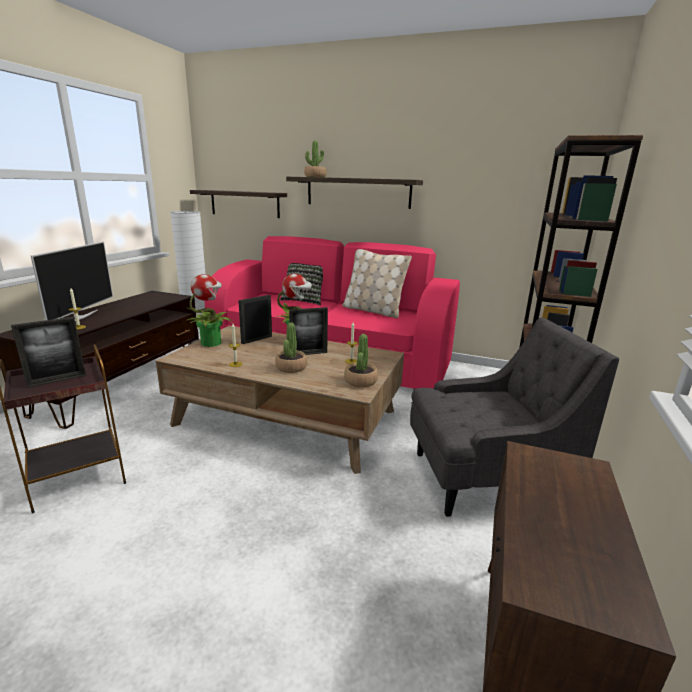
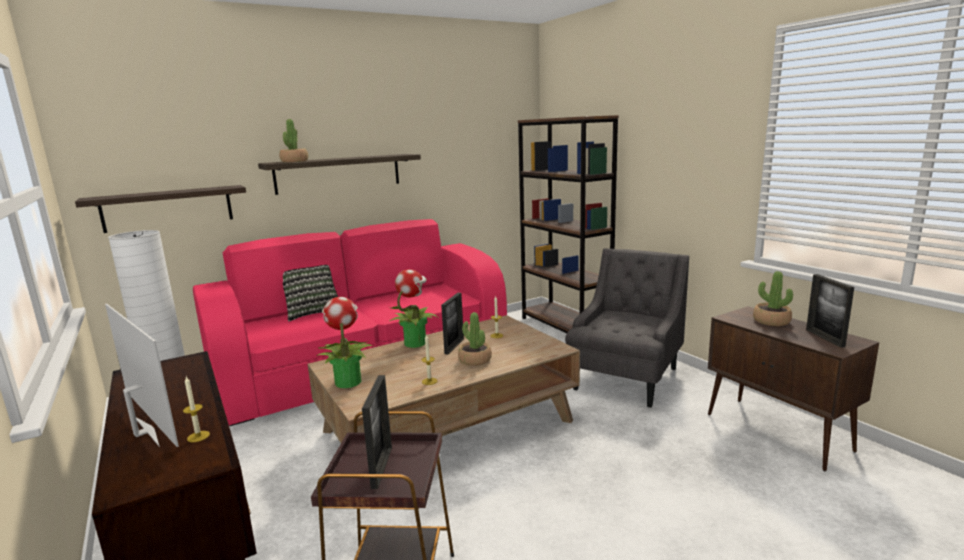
camera: 50 degrees left, 5 degrees down
(257, 339) = (379, 359): picture frame -> picture frame (824, 338)
(360, 381) = (539, 343): potted plant -> potted plant (771, 321)
(373, 311) = (403, 296): beige pillow -> none

